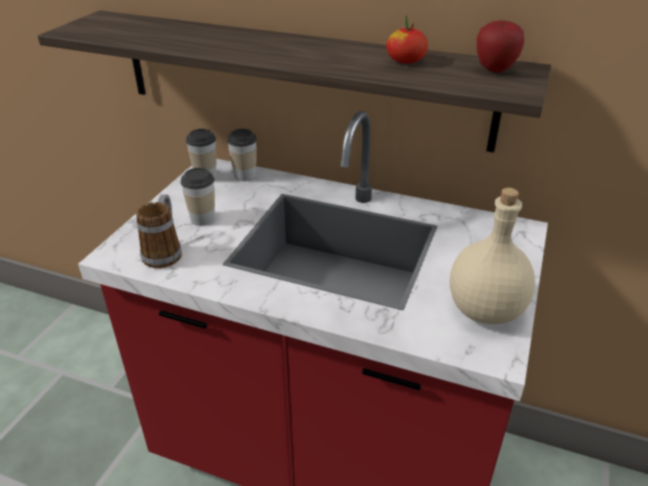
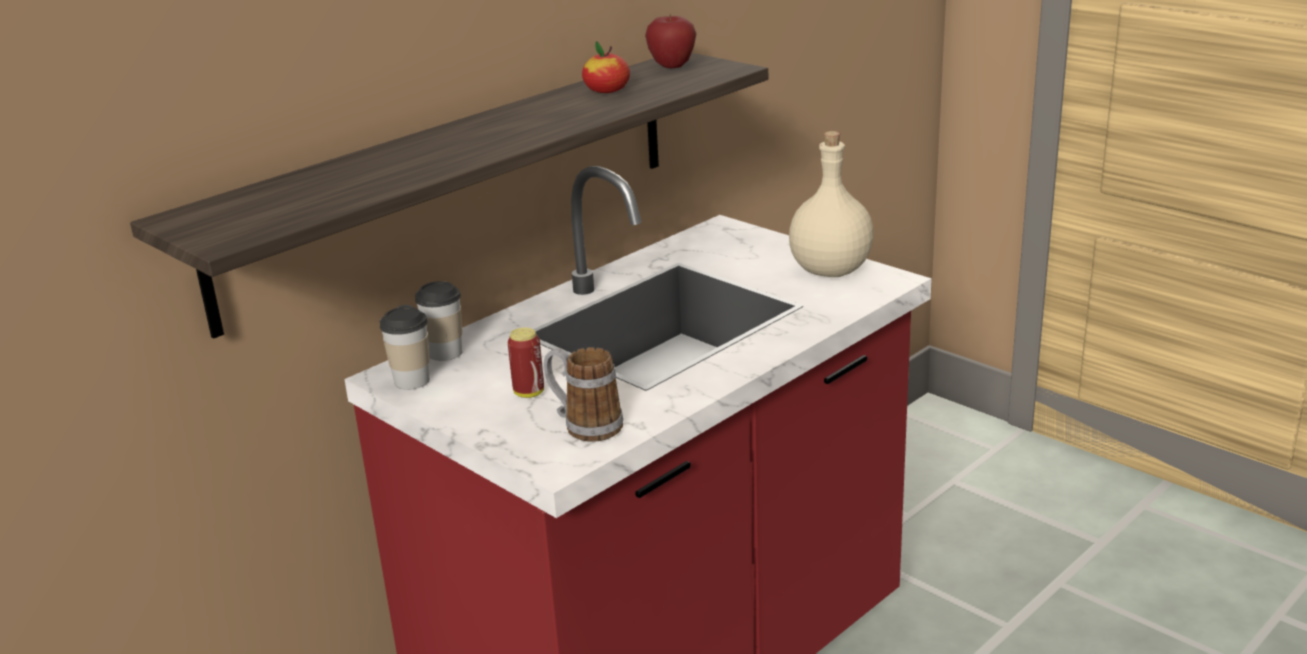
camera: 65 degrees left, 10 degrees down
(202, 219) = (529, 393): cup -> can

